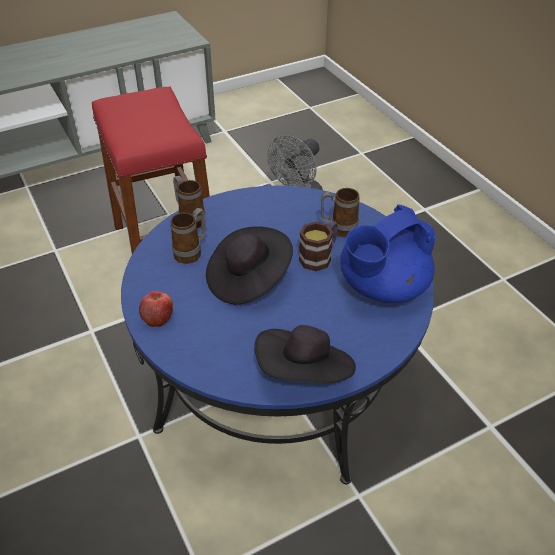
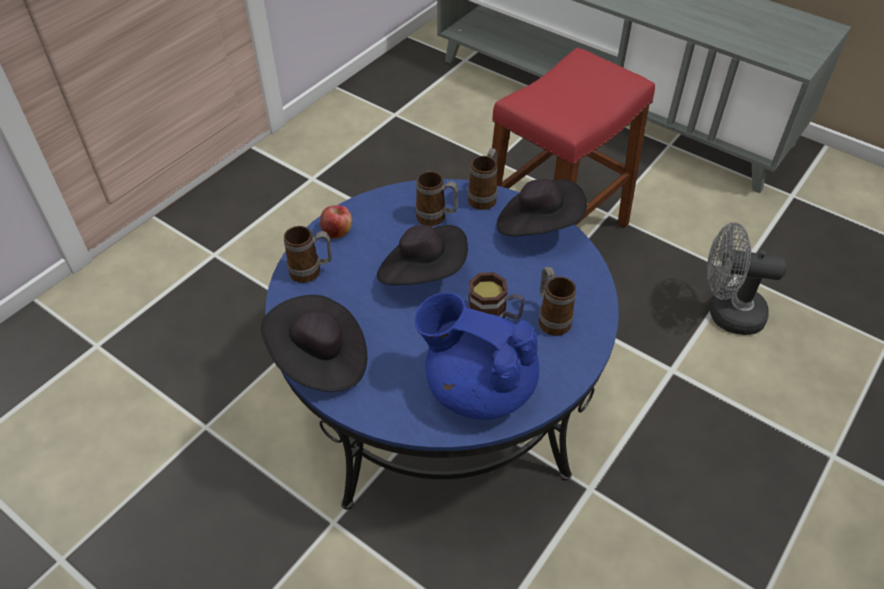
camera: 65 degrees right, 5 degrees up
(196, 350) = (311, 272): none -> mug
(243, 203) = (538, 226): none -> black hat

